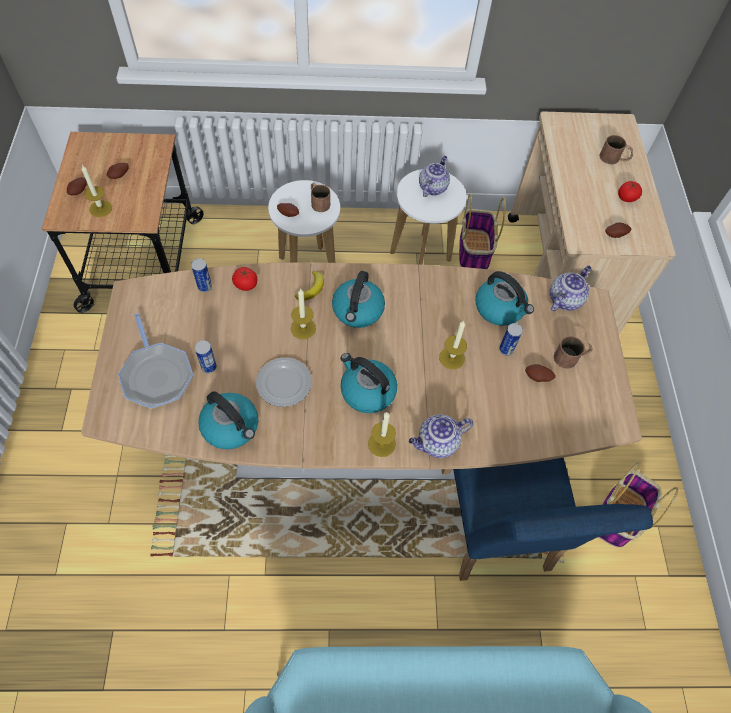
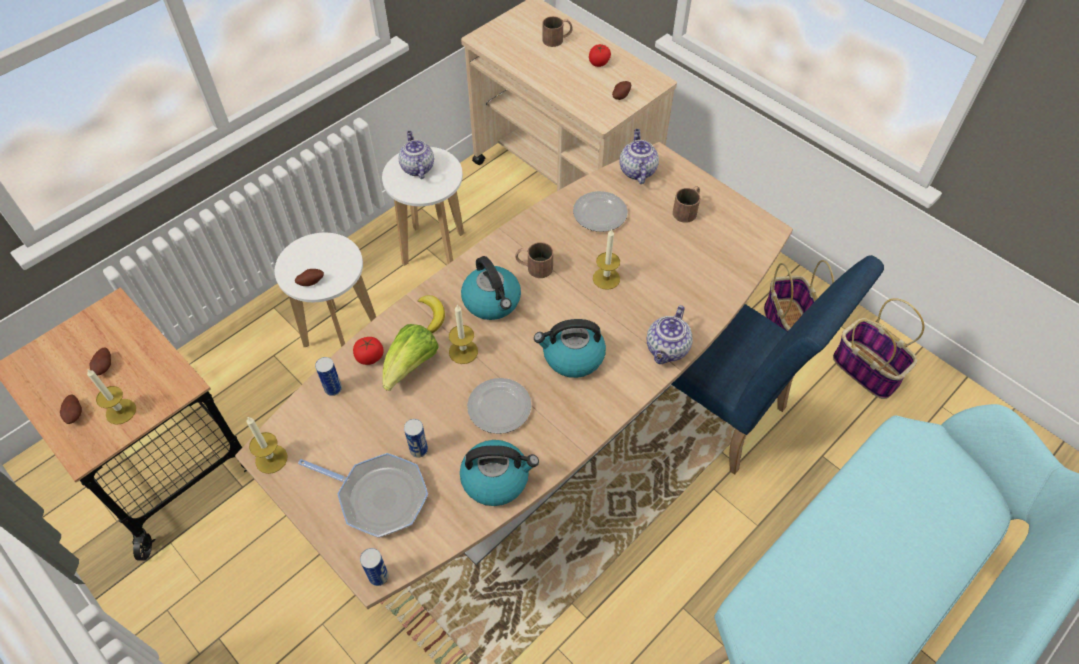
camera: 40 degrees left, 5 degrees down
(262, 311) = (411, 367): none -> lettuce
(318, 201) = (327, 251): brown mug -> brown mug (534, 267)
(381, 444) = (628, 385): candle -> candle (271, 459)
(474, 251) = (475, 210): basket -> basket (867, 370)
(500, 308) = (599, 213): kettle -> plate
(506, 349) = (637, 240): can -> can (378, 576)
(537, 378) = (682, 243): potato -> none

